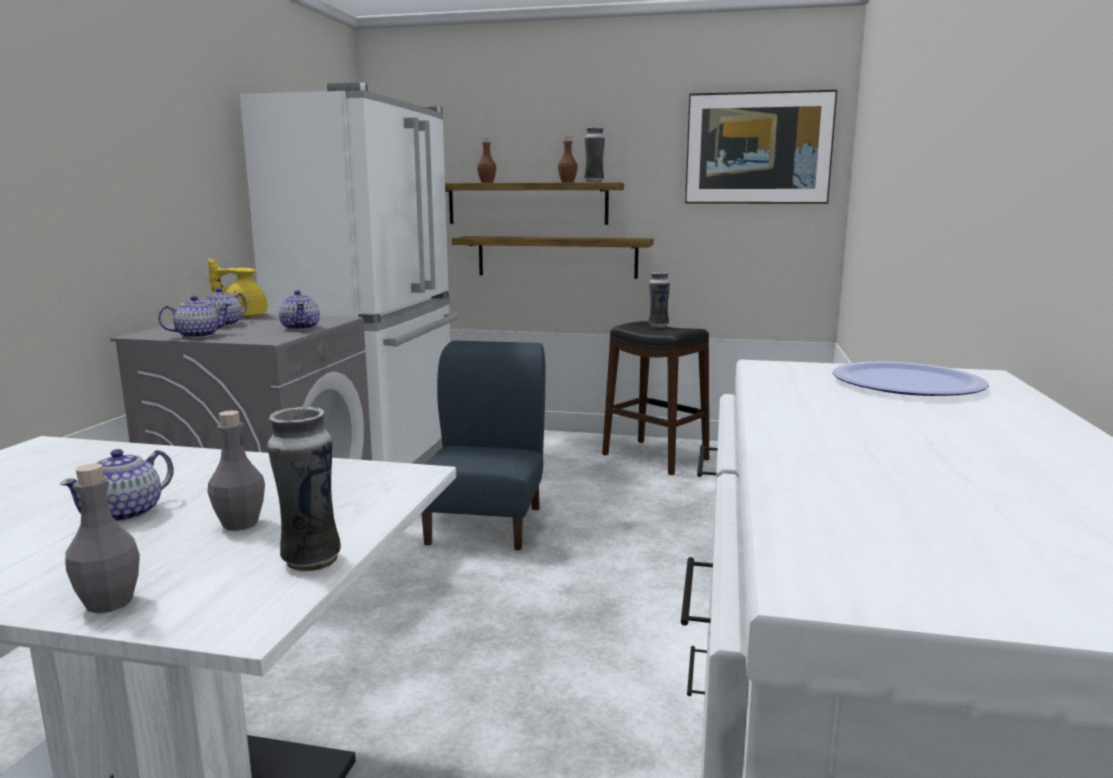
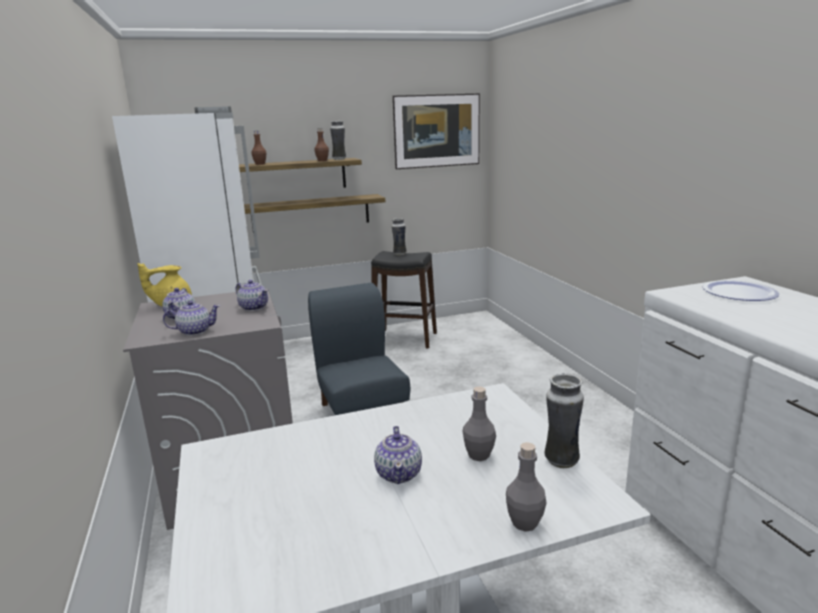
camera: 30 degrees left, 5 degrees up
(197, 335) = (194, 331): teapot -> teapot turned 45 degrees clockwise

